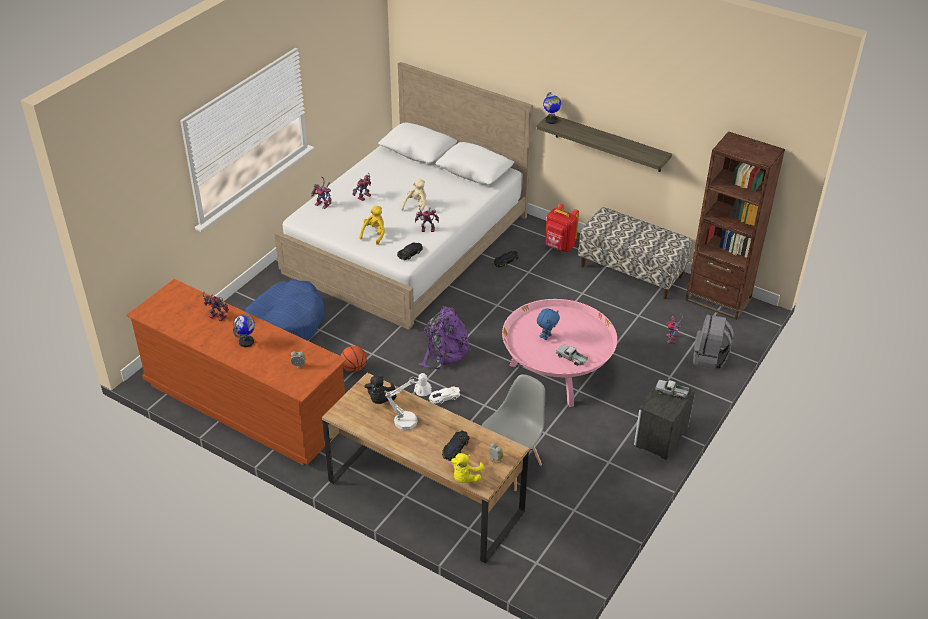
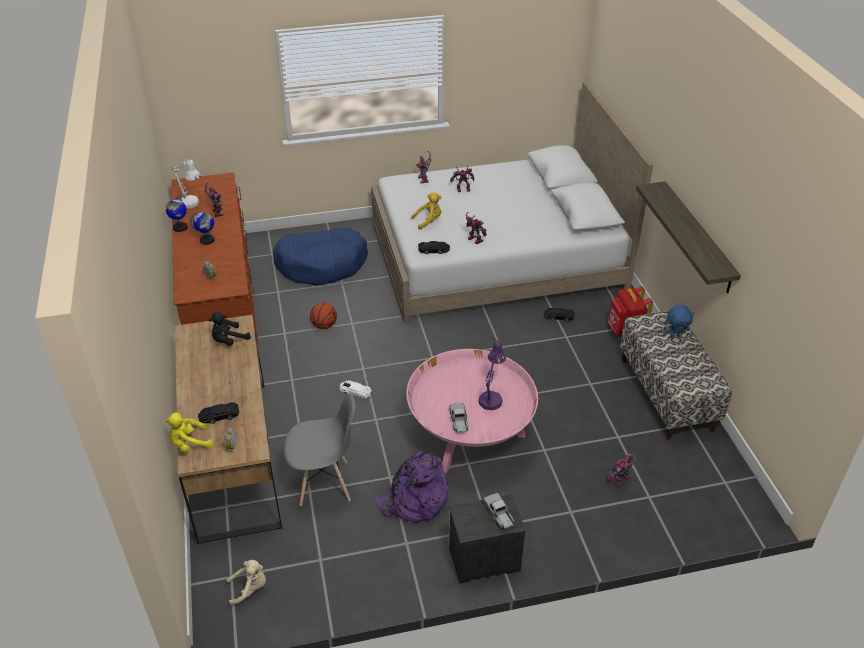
camera: 45 degrees right, 0 degrees up
(411, 421) = (223, 372): white table lamp -> white table lamp (192, 204)
(416, 207) = (492, 218): beige plush toy -> beige plush toy (250, 589)
(444, 351) = (405, 356): purple backpack -> purple backpack (414, 502)
(546, 336) = (464, 389): blue plush toy -> blue plush toy (675, 336)
(551, 120) = (657, 187): globe -> globe (180, 227)
(570, 331) = (491, 398): none -> purple table lamp
(709, 358) = (635, 524): grey backpack -> none
(718, 299) = (724, 476): brown bookcase -> none

